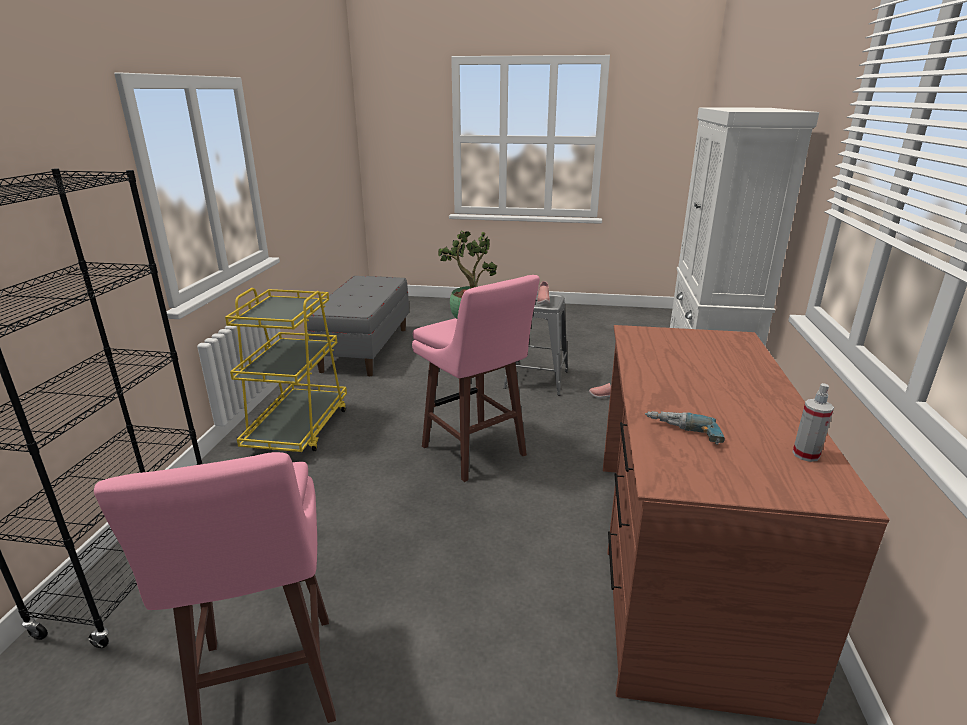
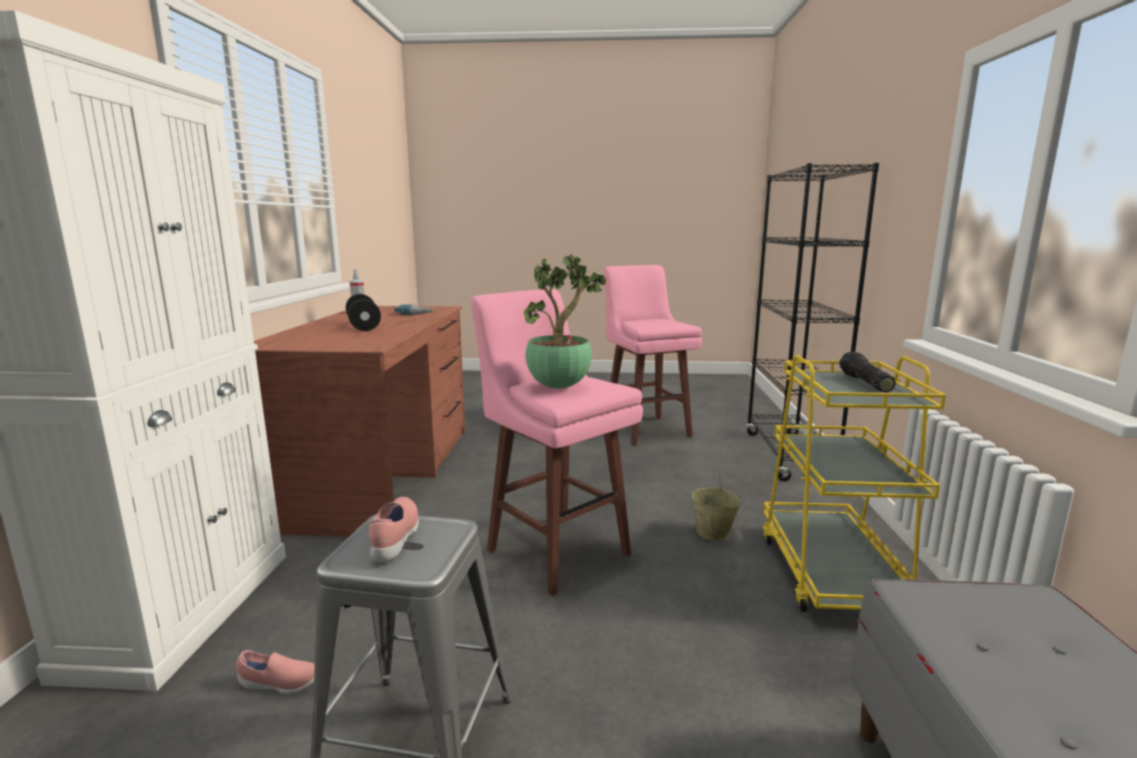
camera: 175 degrees right, 10 degrees down
(267, 313) = (864, 383): none -> flashlight
(347, 461) = (713, 533): none -> beige bucket
(703, 381) = (363, 326): none -> black dumbbell

